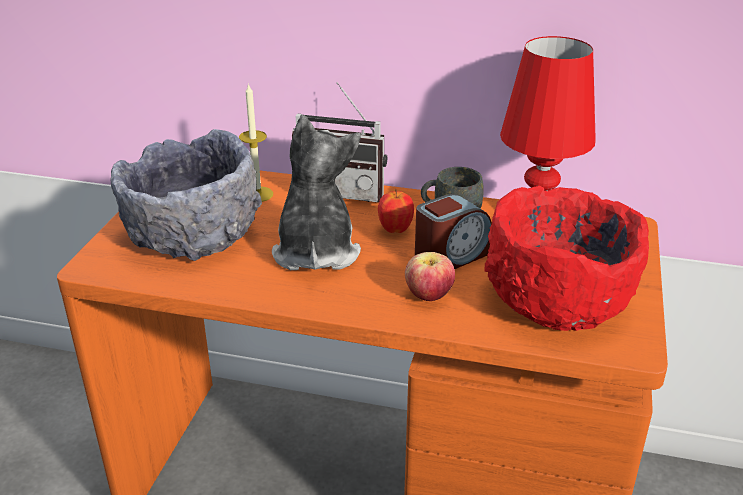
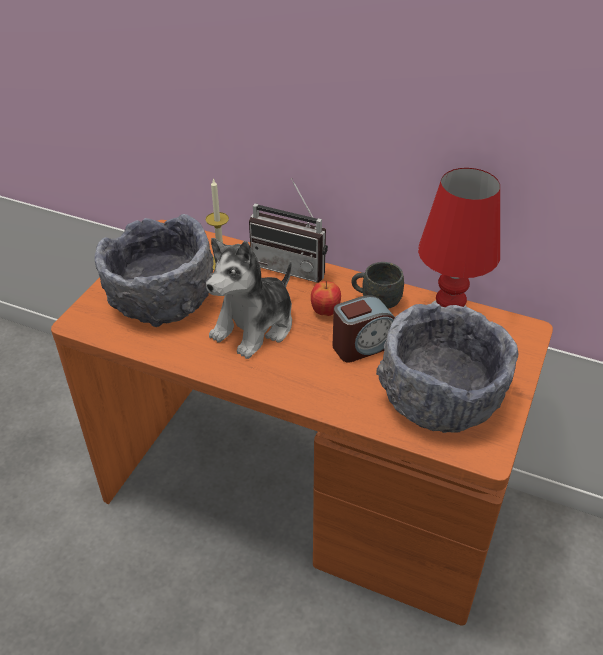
camera: 10 degrees right, 10 degrees up
(315, 251) = (255, 326): plush toy -> plush toy turned 150 degrees counterclockwise
(428, 296) = (334, 382): apple -> none
(557, 298) = (440, 397): red bowl -> grey bowl

